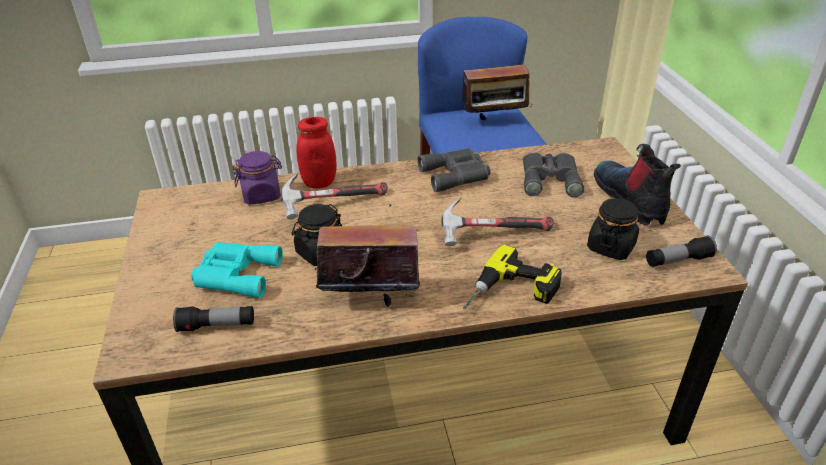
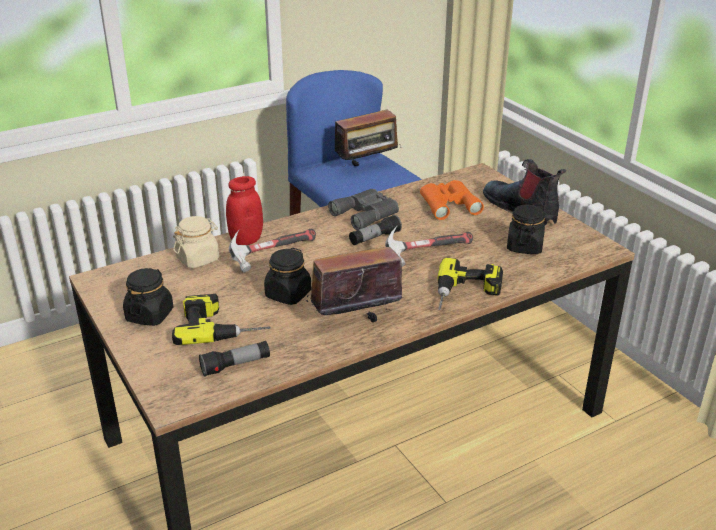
camera: 20 degrees left, 5 degrees down
(178, 247) = (150, 315): none -> black jar
(235, 274) = (222, 325): turquoise binoculars -> power drill
(261, 195) = (198, 259): purple jar -> beige jar
(550, 178) = (448, 204): grey binoculars -> orange binoculars
(677, 261) = (578, 247): flashlight -> flashlight (374, 238)

